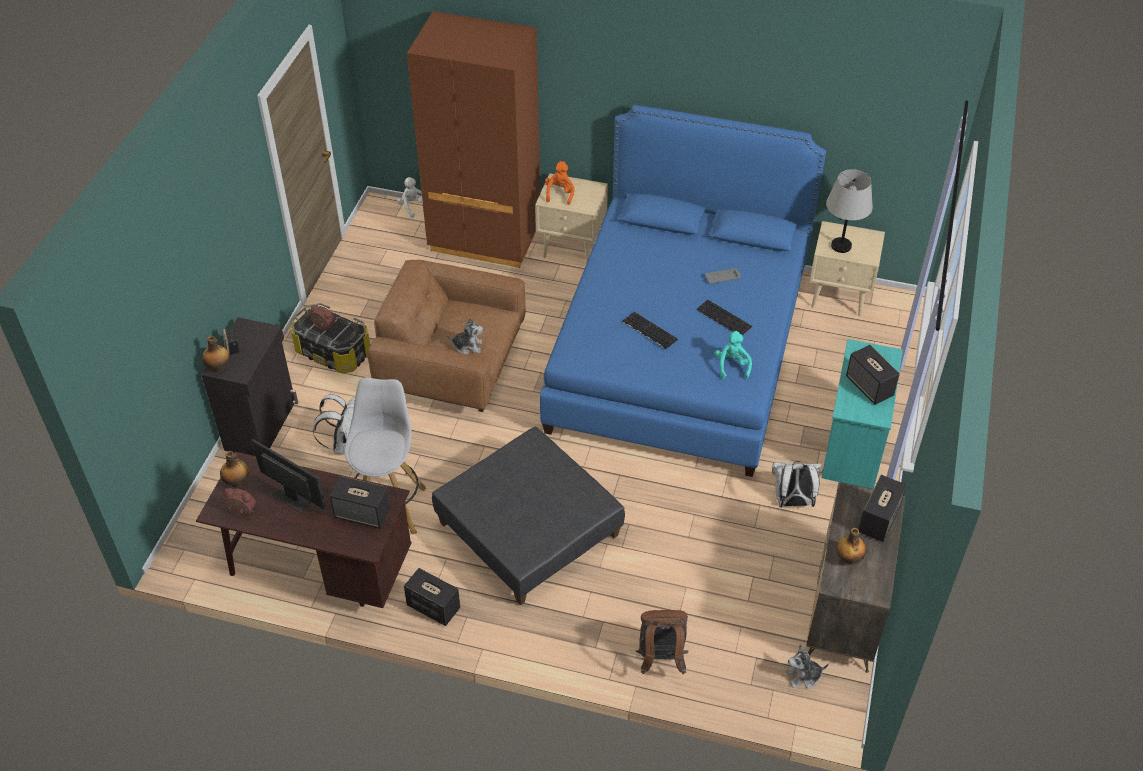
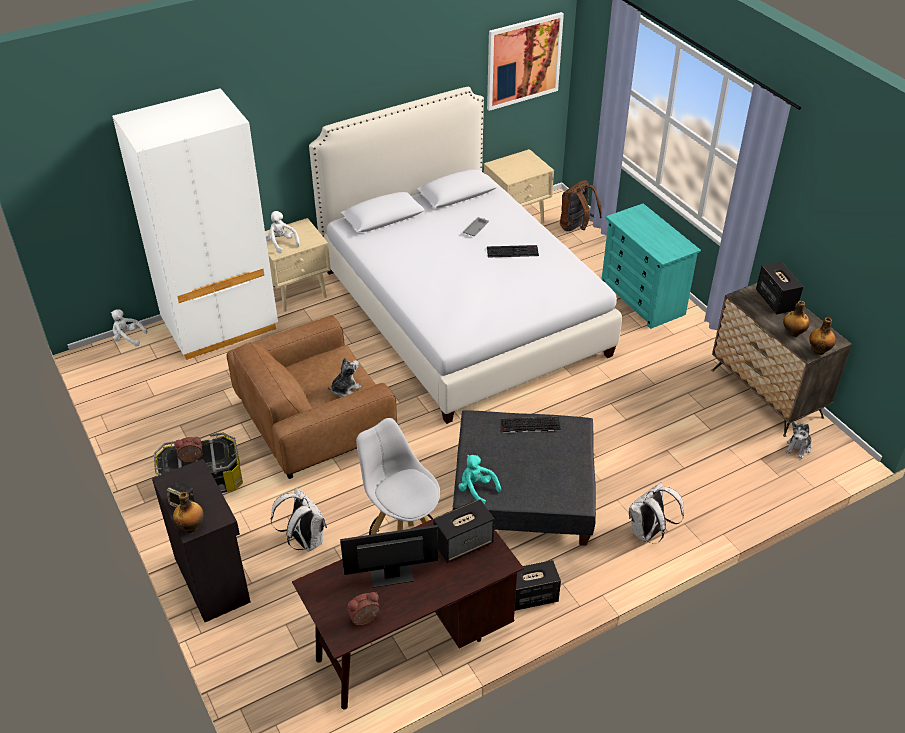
camera: 45 degrees left, 5 degrees down
(237, 482) = (328, 601): bottle -> bottle (819, 350)
(485, 238) = (220, 326): brown wardrobe -> white wardrobe
(560, 193) = (281, 243): orange plush toy -> white plush toy
(648, 330) = (477, 288): keyboard -> keyboard (530, 425)
(660, 659) = (714, 505): brown backpack -> brown backpack (577, 228)
(678, 349) = (461, 311): blue bed -> white bed
(732, 366) = (558, 276): turquoise plush toy -> turquoise plush toy (476, 489)
(792, 502) = (654, 354): white backpack -> white backpack (648, 533)
(841, 246) = (516, 171): grey table lamp -> none
(870, 387) = (657, 234): speaker -> none
(893, 135) = (523, 61): none -> picture

